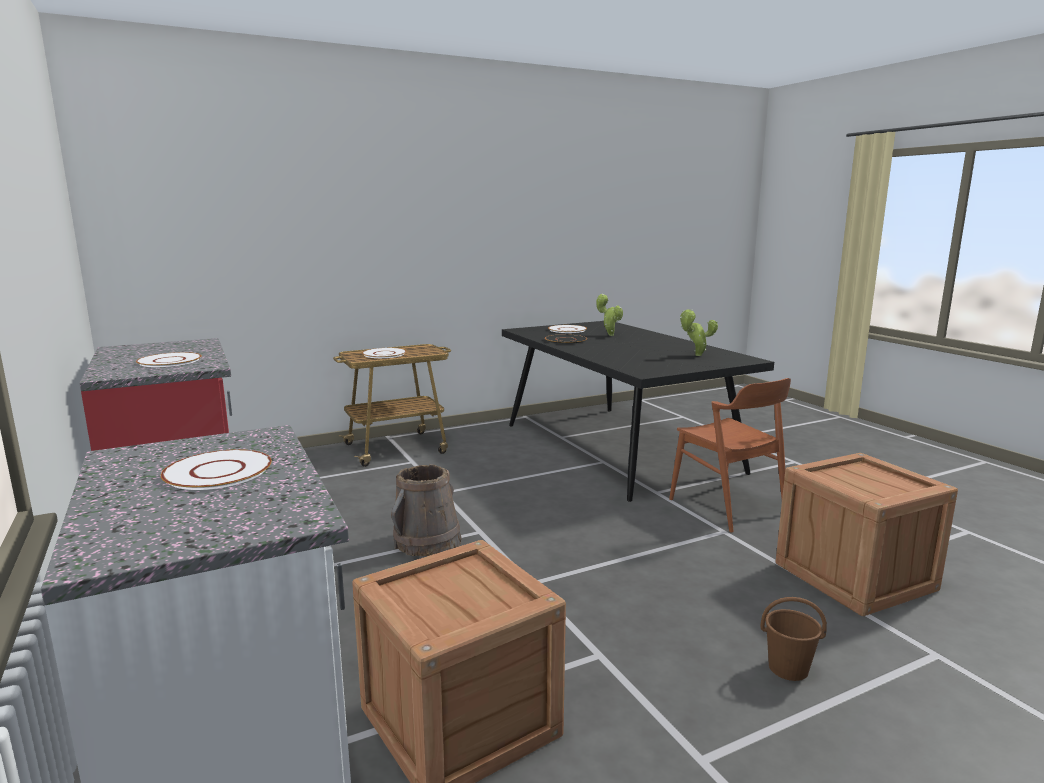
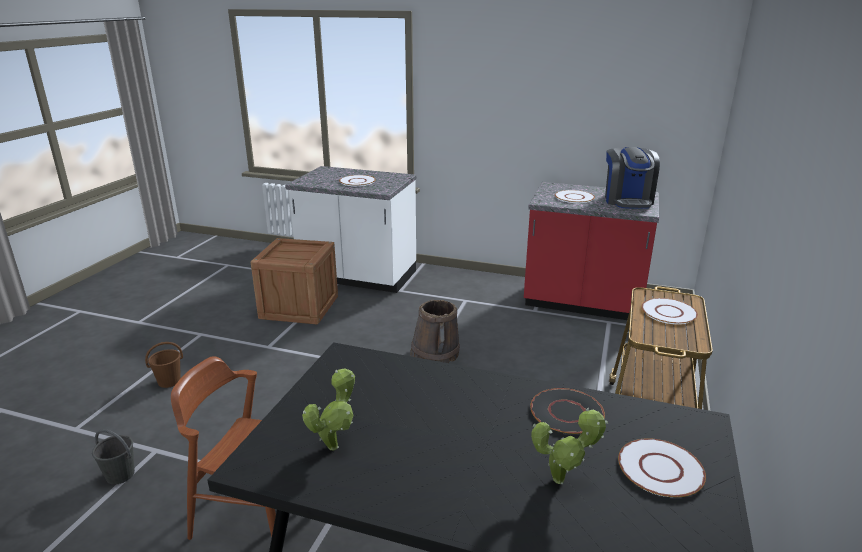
camera: 135 degrees right, 10 degrees up
(159, 348) = (627, 200): none -> coffee machine
(854, 577) = (120, 475): crate -> grey bucket

